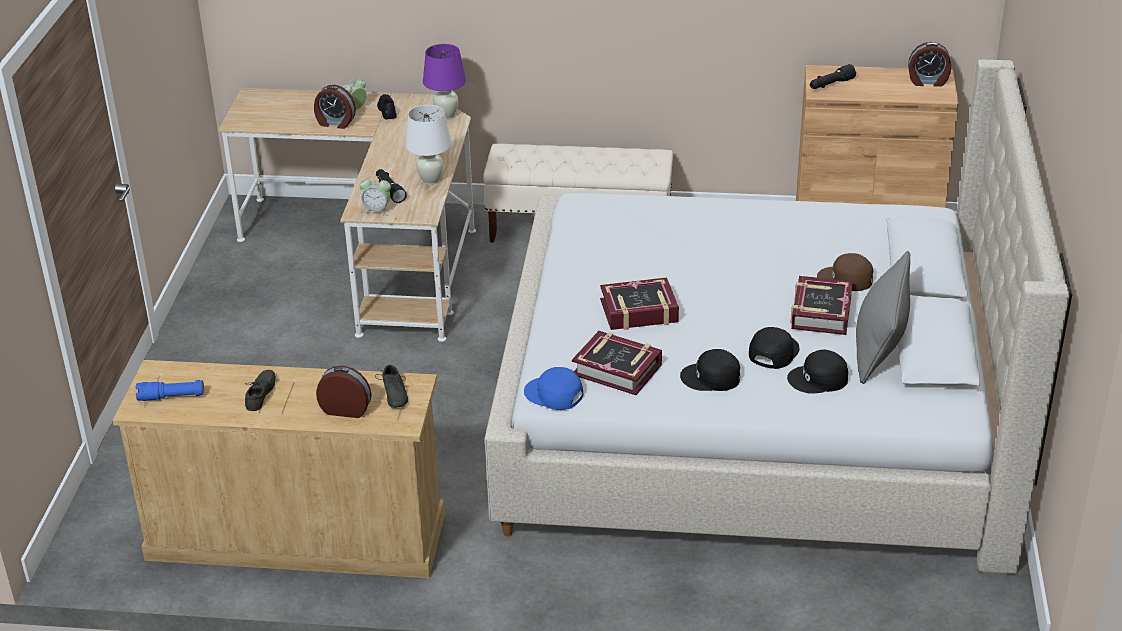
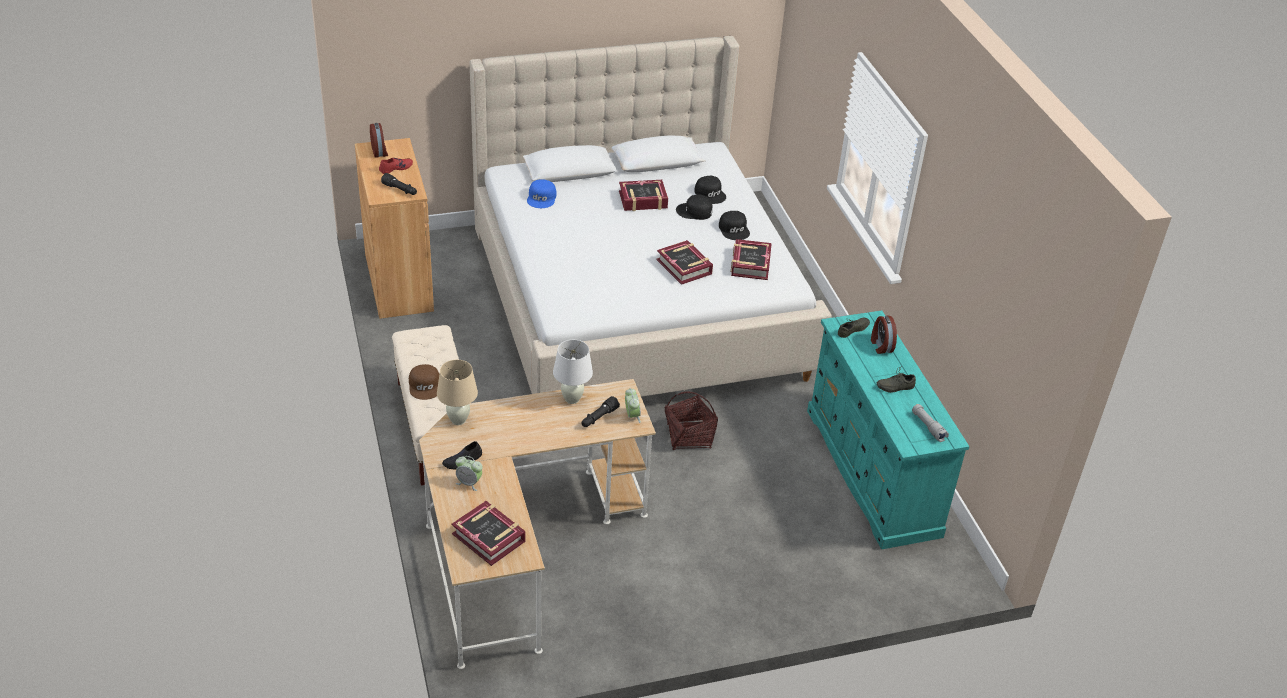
camera: 115 degrees left, 5 degrees up
(171, 397) = (928, 427): blue flashlight -> grey flashlight
(278, 110) = (489, 537): none -> book
(295, 537) = (873, 472): beige dresser -> turquoise dresser
(335, 123) = (499, 488): alarm clock -> none
(446, 116) = (458, 420): purple table lamp -> beige table lamp
(459, 397) = (689, 437): none -> basket
(553, 394) = (790, 283): blue cap -> blue cap (542, 198)
(845, 279) = (600, 195): brown cap -> brown cap (425, 385)
(880, 344) = (662, 177): grey pillow -> none
(883, 87) = (396, 168): none -> red shoe

